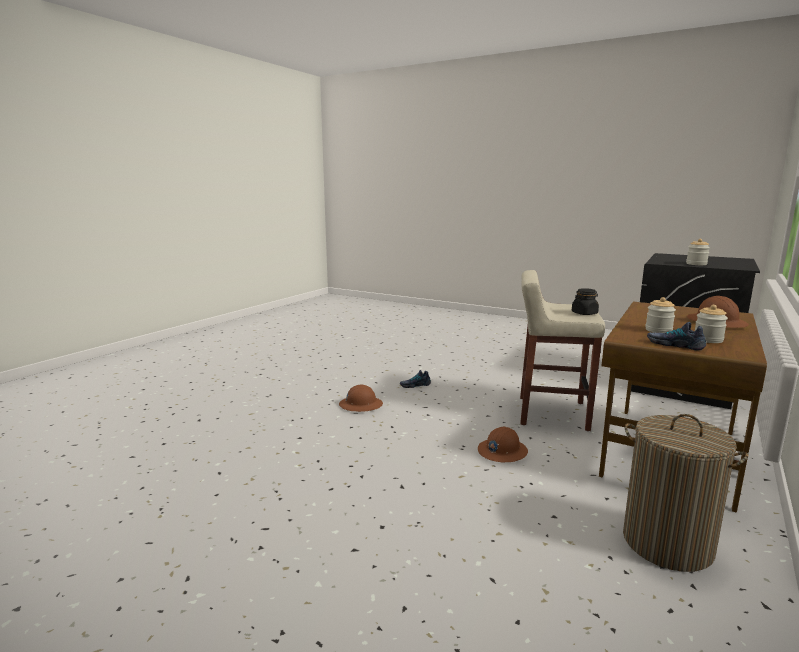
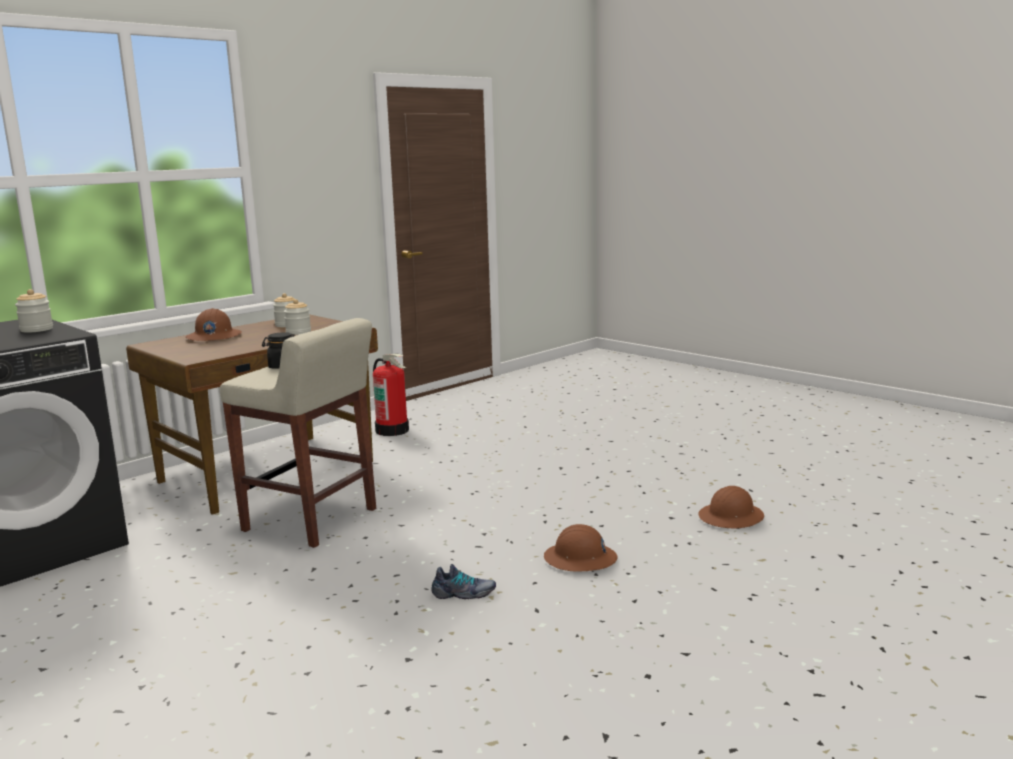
camera: 165 degrees left, 0 degrees up
(502, 451) = (435, 485): brown hard hat -> brown hard hat (731, 517)
(666, 543) = (393, 430): laundry basket -> fire extinguisher
(675, 345) = (328, 323): shoe -> none

